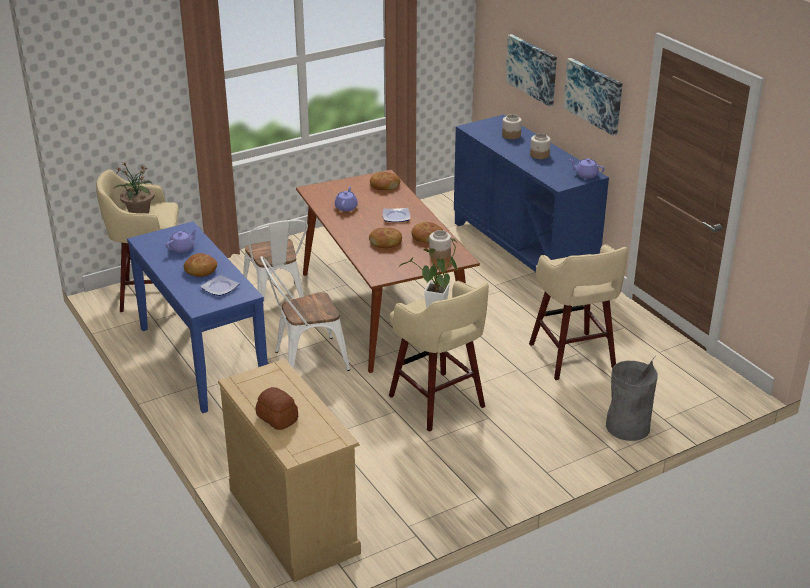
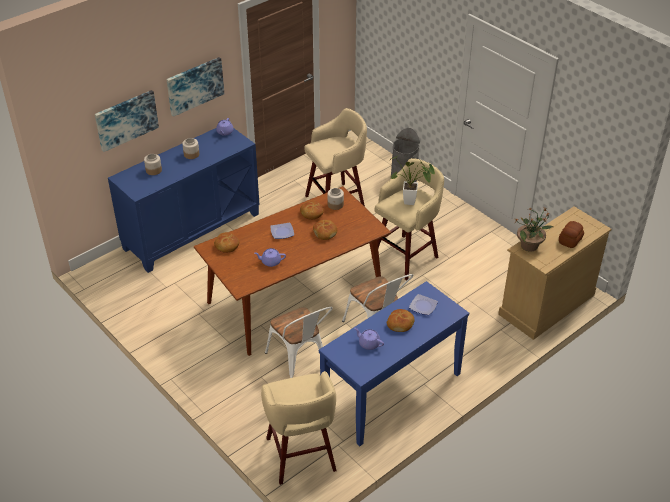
camera: 100 degrees left, 10 degrees up
(139, 212) = (298, 400): potted plant -> potted plant (530, 245)
(277, 304) = (300, 362): white chair -> white chair turned 90 degrees clockwise

